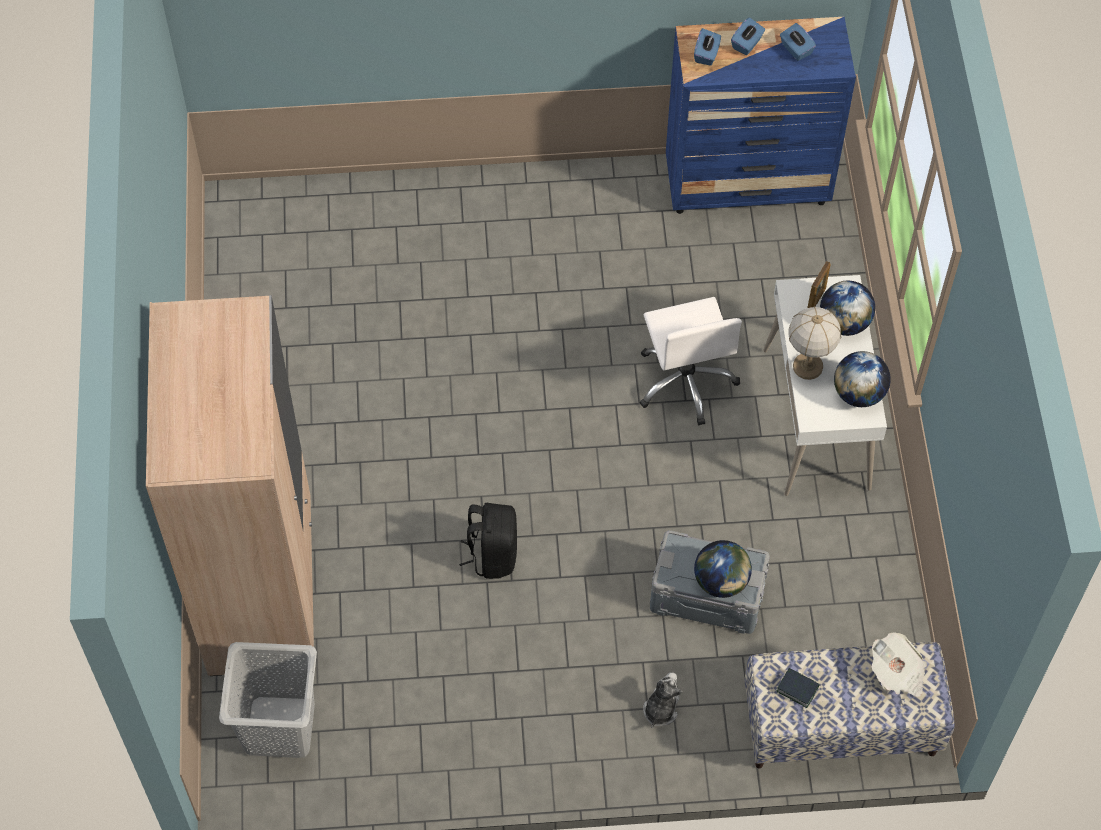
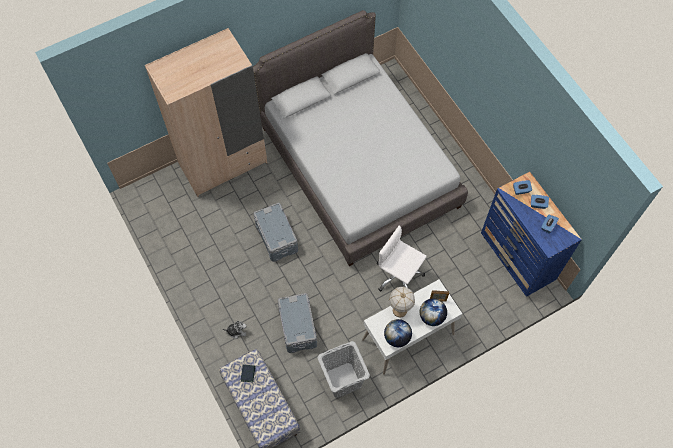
camera: 65 degrees right, 5 degrees up
(280, 727) = (168, 197): grey laundry basket -> grey laundry basket (343, 380)
(413, 346) = (358, 165): none -> grey bed
(492, 554) = (277, 237): black backpack -> grey storage box
(686, 381) = (398, 276): white office chair -> white office chair turned 75 degrees clockwise
(721, 581) = (292, 325): globe -> none
(897, 673) = (274, 413): newspaper -> none

